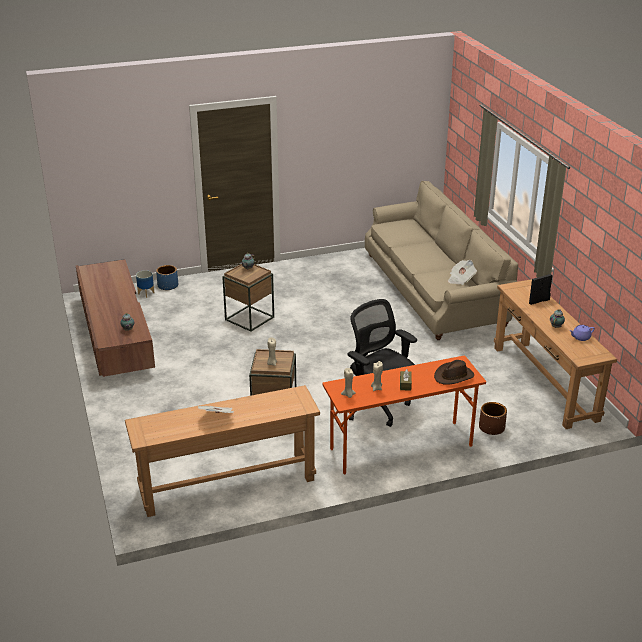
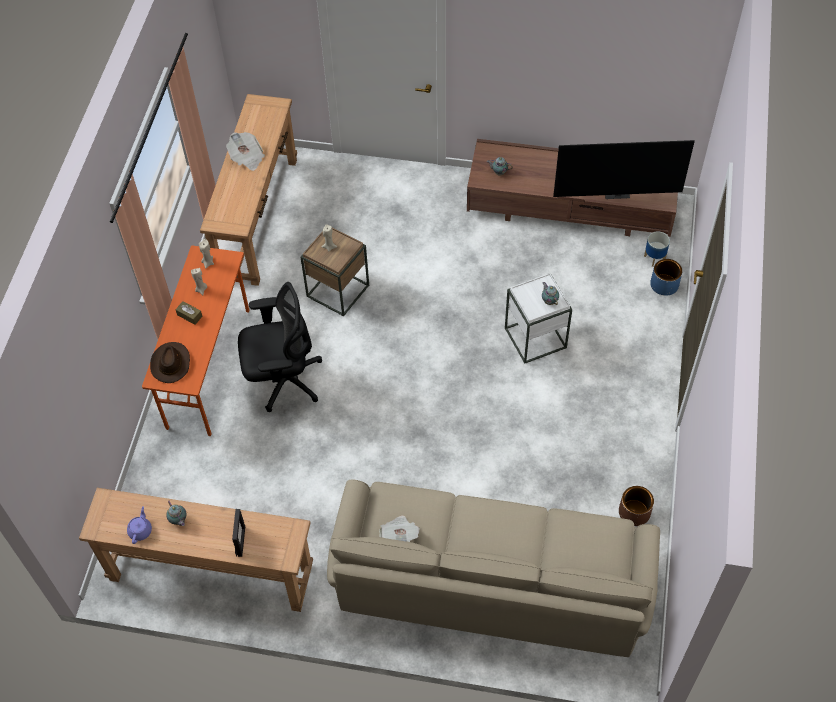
camera: 120 degrees right, 25 degrees up
(119, 281) = (617, 192): none -> television
(249, 318) = (535, 338): brown side table -> white side table
(491, 428) = (178, 465): brown planter -> brown planter (634, 512)

